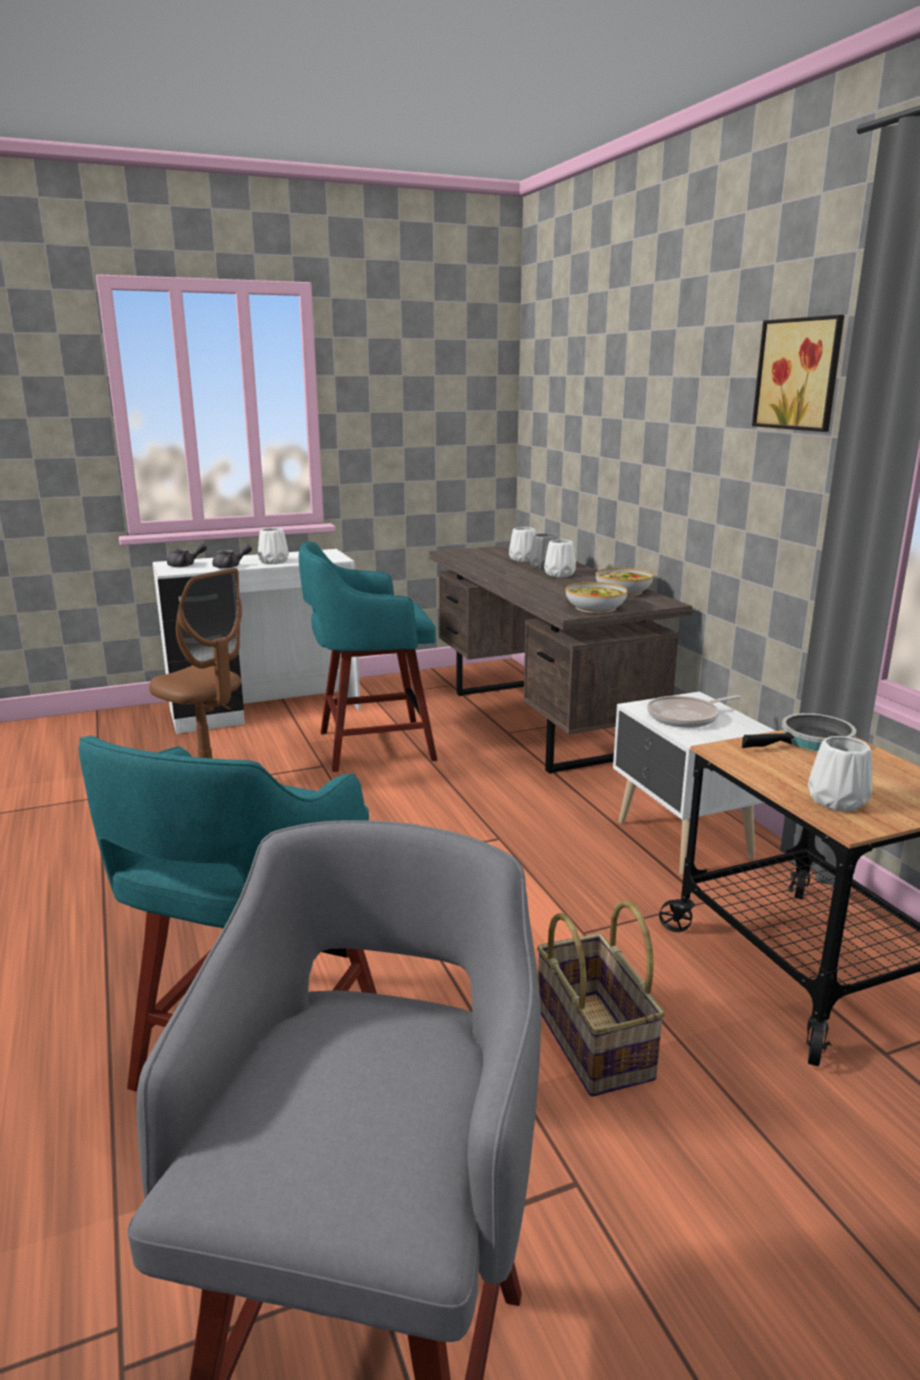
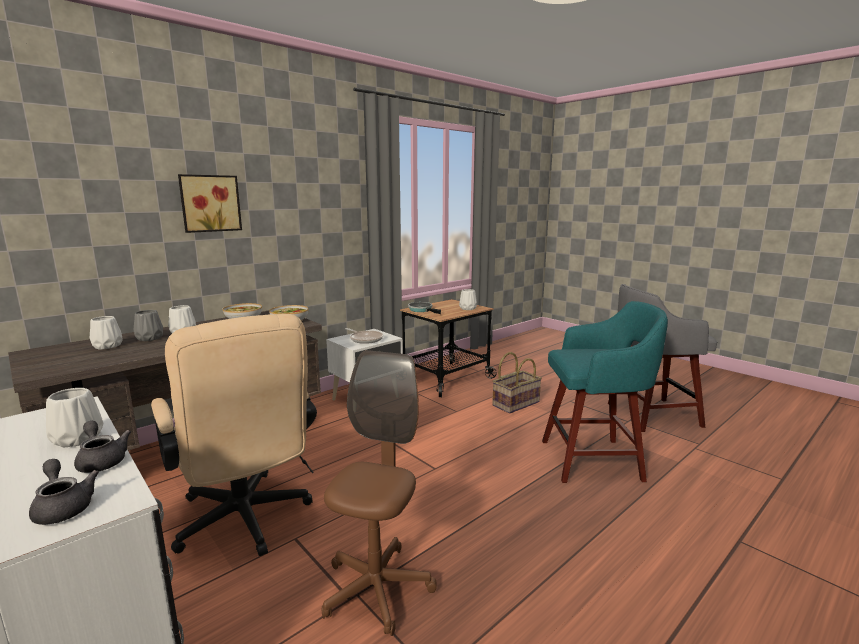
camera: 110 degrees left, 5 degrees down
(371, 746) = (246, 522): turquoise stool -> beige office chair
(801, 374) = (323, 182): picture -> picture (210, 203)

